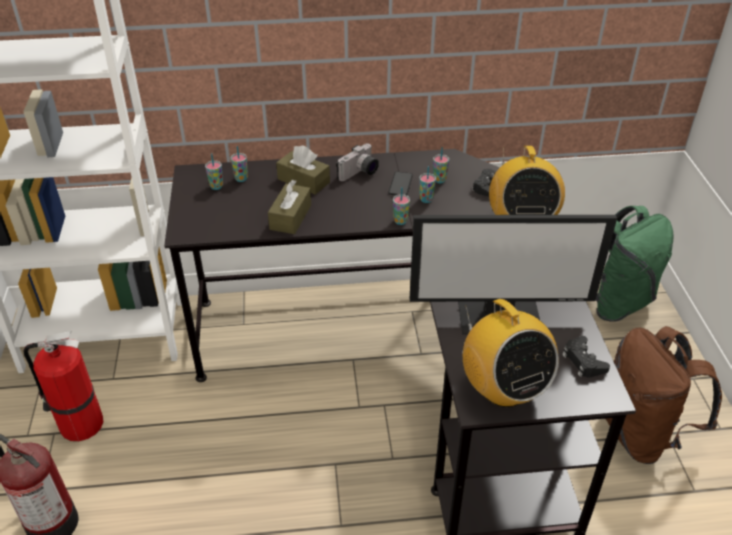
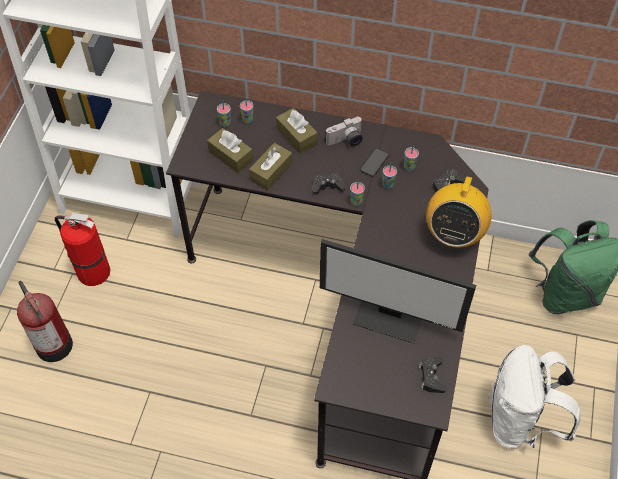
camera: 20 degrees right, 15 degrees up
(236, 213) = (230, 156): none -> brown tissue box
(361, 215) = (327, 186): none -> black game controller
(503, 389) = (359, 380): radio -> none
(641, 434) = (520, 421): brown backpack -> white backpack

